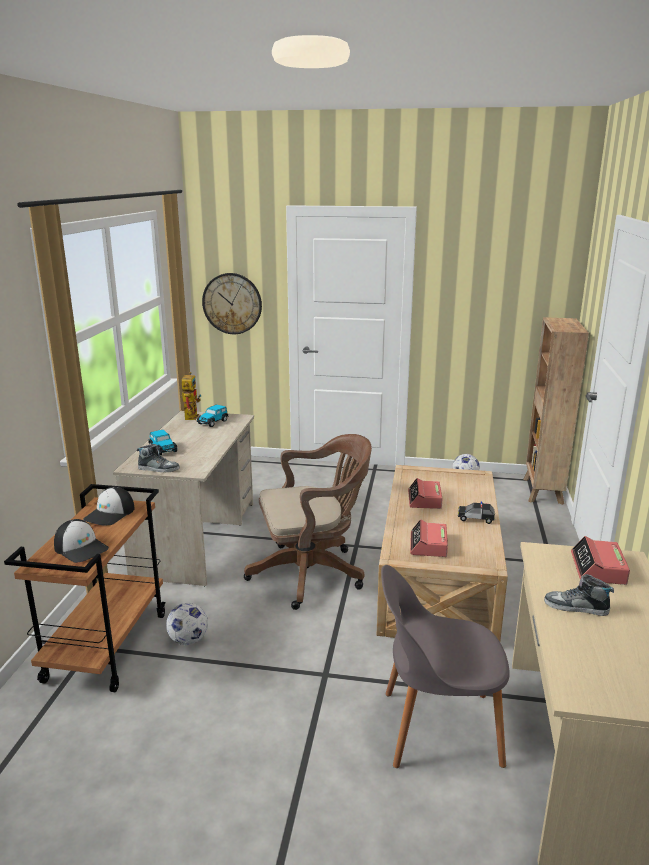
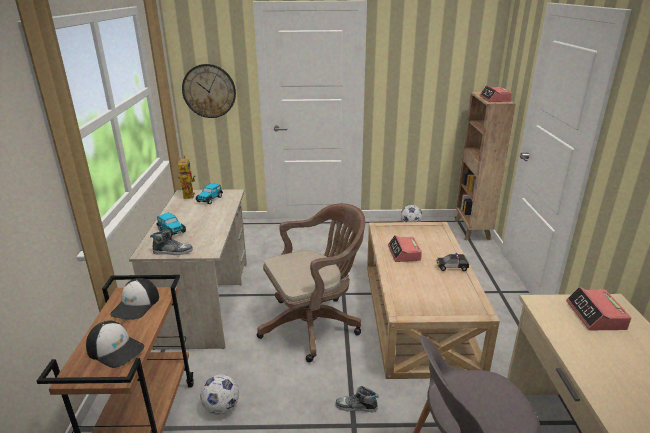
camera: 10 degrees left, 5 degrees up
(428, 545) = (423, 297): alarm clock -> alarm clock (495, 99)
(576, 607) = (599, 360): shoe -> shoe (356, 407)

